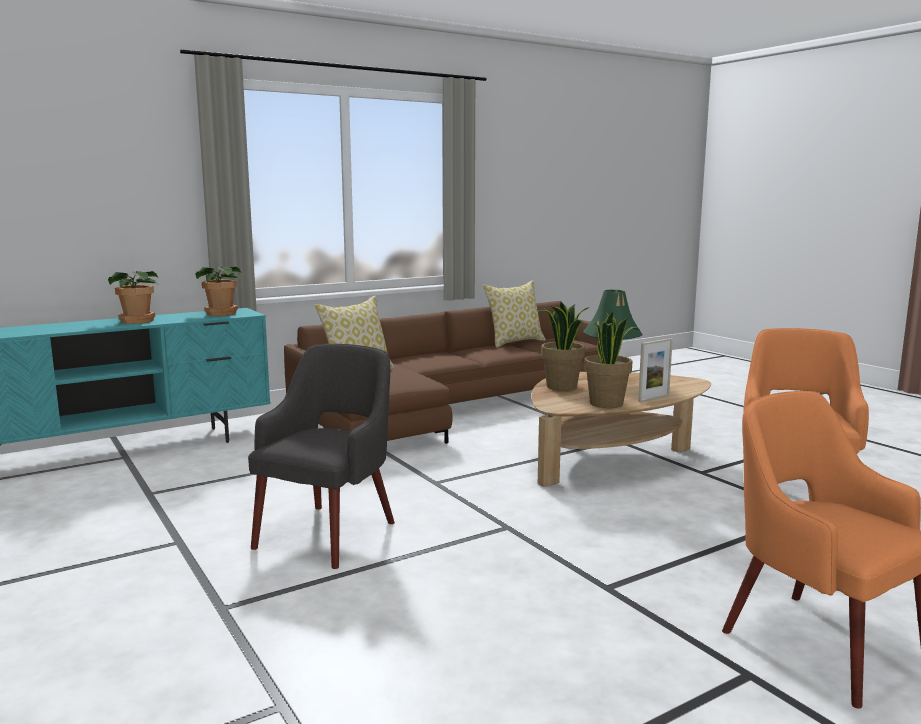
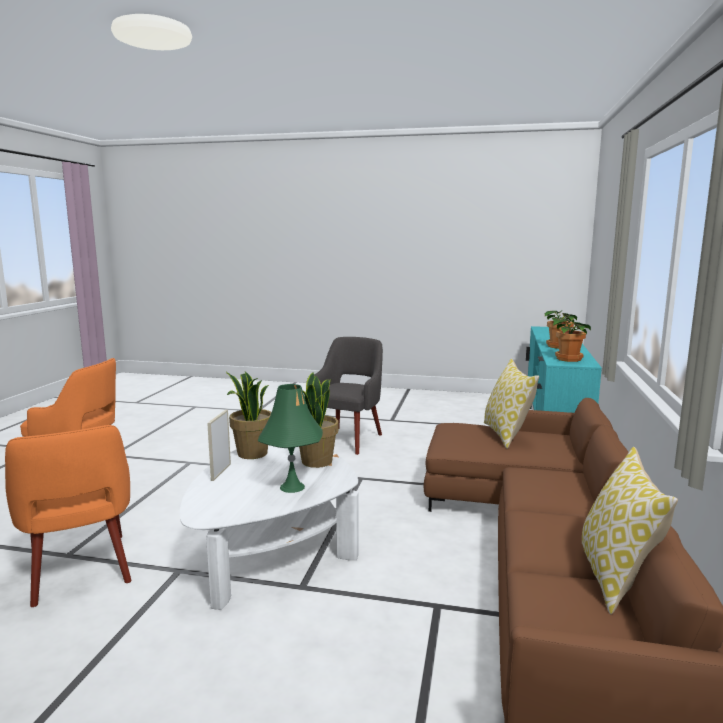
camera: 135 degrees right, 0 degrees up
(327, 534) = (347, 439): grey armchair -> grey armchair turned 135 degrees counterclockwise
(610, 462) = (273, 548): brown coffee table -> white coffee table

